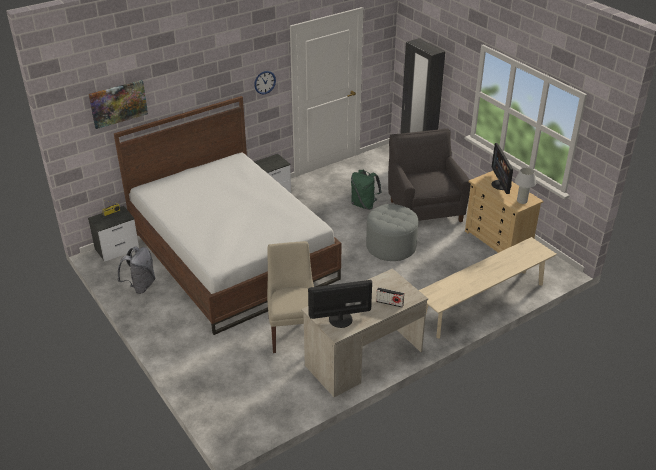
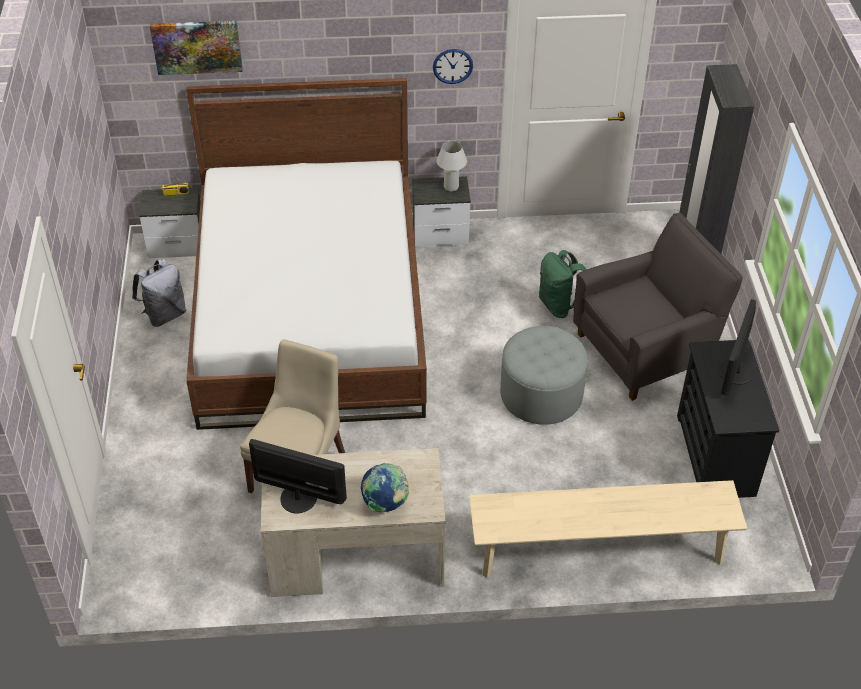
camera: 30 degrees right, 10 degrees up
(389, 303) = (385, 503): radio -> globe
(424, 208) = (646, 349): grey armchair -> grey armchair turned 45 degrees clockwise
(498, 241) = (715, 455): beige dresser -> black dresser
(522, 201) = (742, 416): white table lamp -> white table lamp (451, 187)

